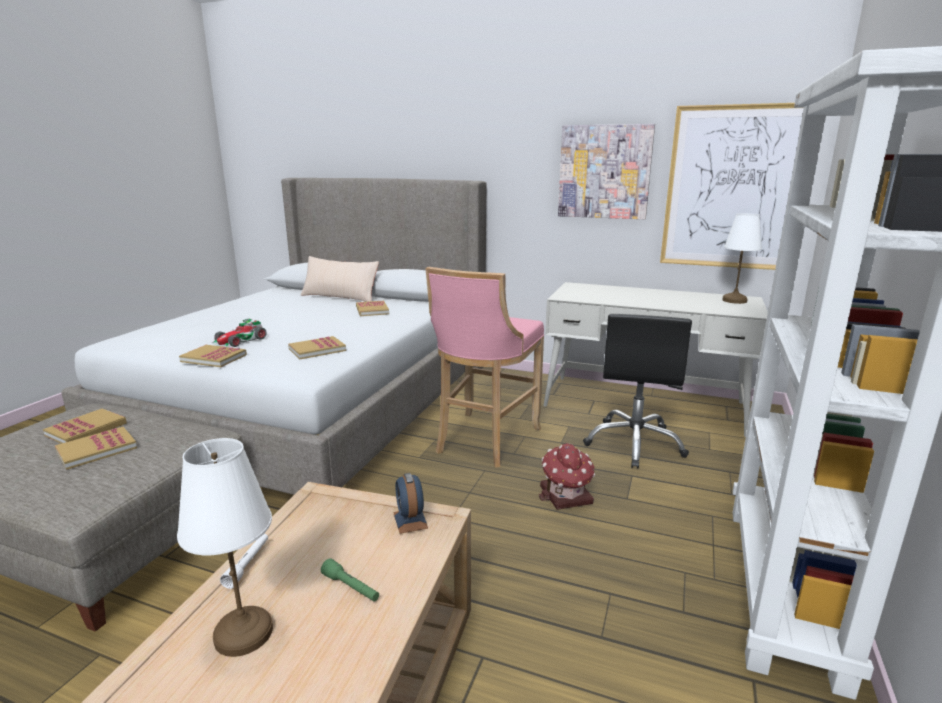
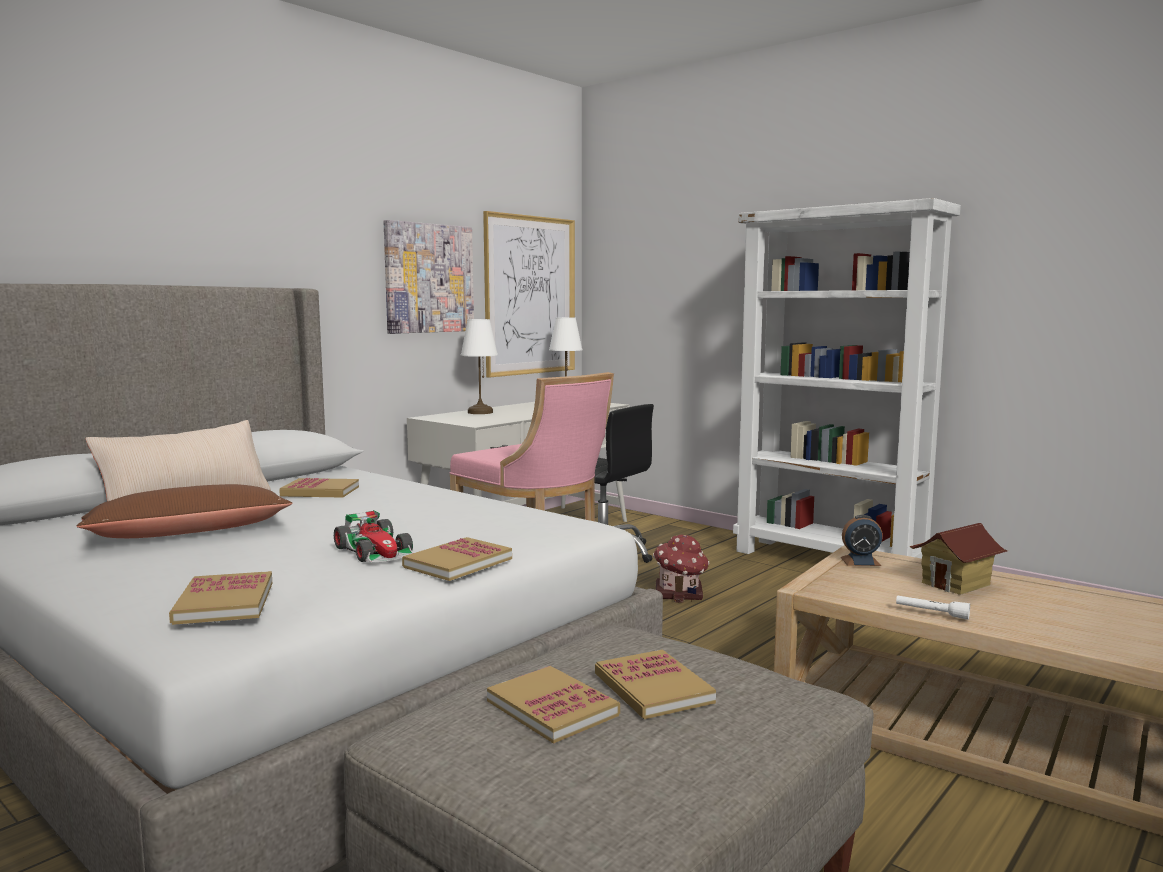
camera: 70 degrees left, 10 degrees down
(242, 633) = (1021, 616): white table lamp -> white table lamp (479, 412)
(273, 309) = (189, 533): none -> brown pillow
(317, 350) = (489, 519): book -> book (224, 602)
(351, 588) = (956, 584): green flashlight -> toy house

